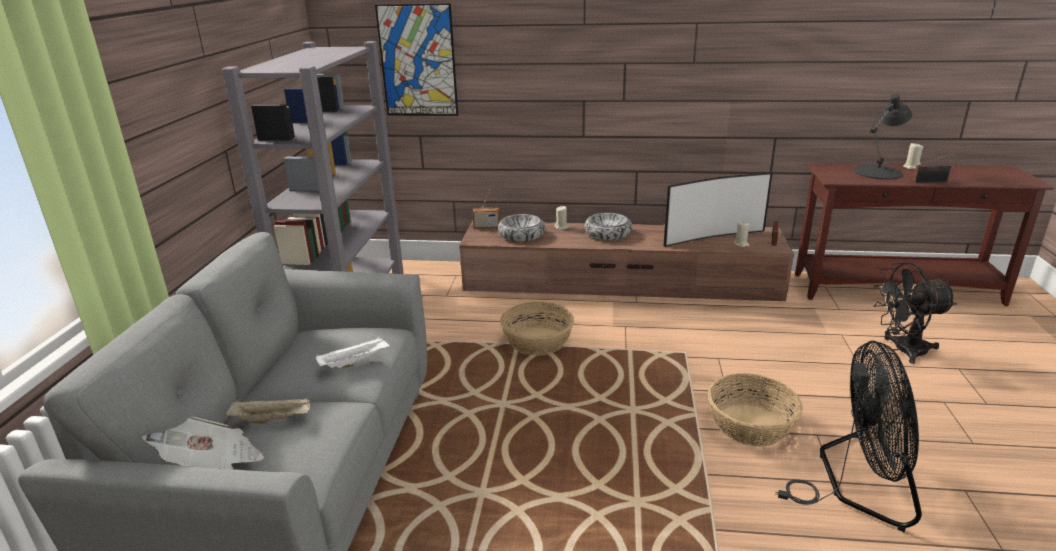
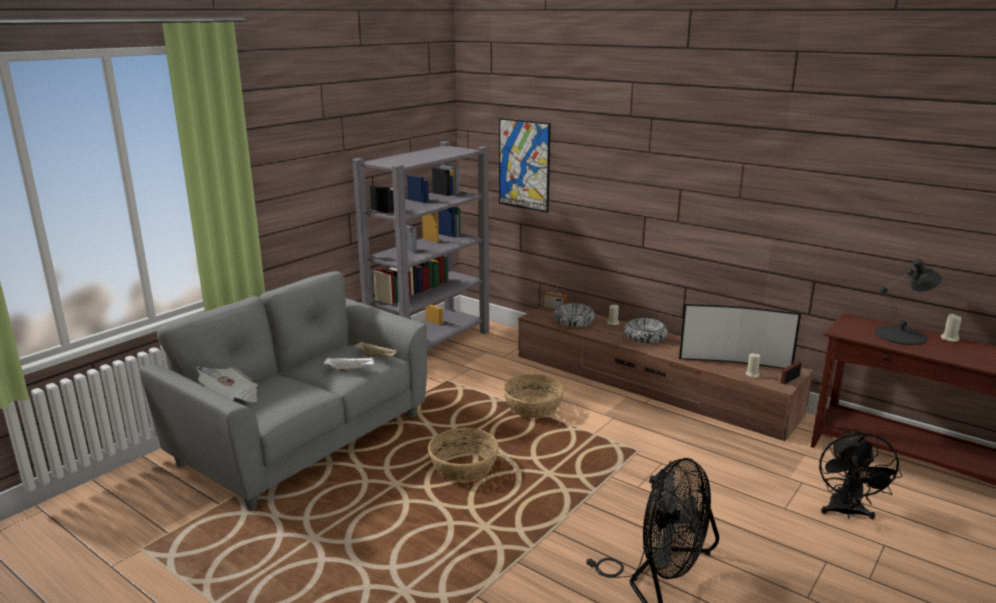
camera: 30 degrees right, 5 degrees down
(273, 419) = (279, 385): beige tray -> beige tray (376, 357)
(751, 425) = (627, 514): basket -> basket (464, 467)
(902, 350) = (846, 513): black fan -> black fan turned 105 degrees counterclockwise
(932, 181) = (942, 355): radio -> none

